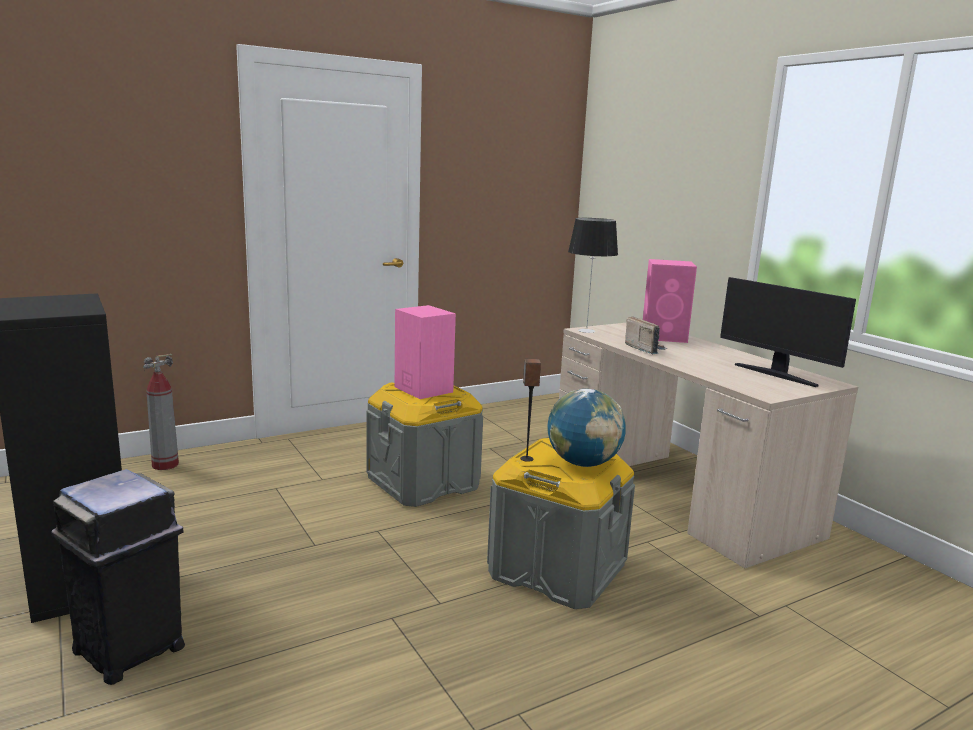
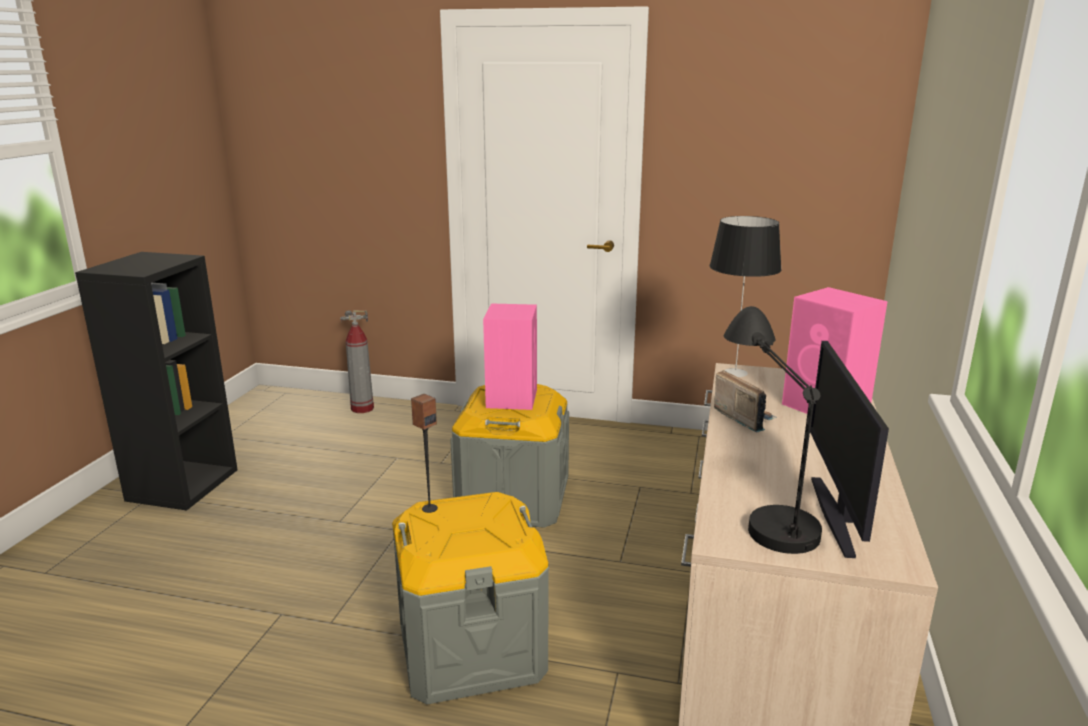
camera: 45 degrees right, 5 degrees up
(130, 650) = (128, 547): black trash can -> none
(583, 464) = (466, 537): globe -> none
(645, 349) = (744, 417): radio -> radio turned 45 degrees counterclockwise
(741, 377) = (762, 501): none -> black table lamp

